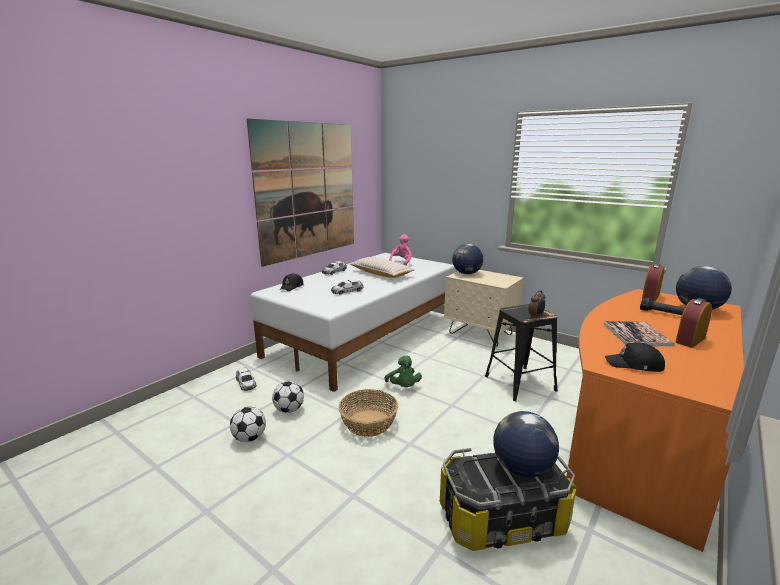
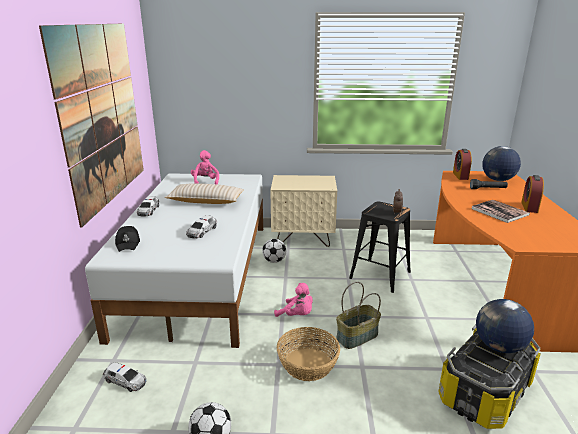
camera: 35 degrees left, 5 degrees up
(289, 410) = (216, 388): football -> football (274, 261)
(403, 387) = (297, 315): green plush toy -> pink plush toy
(433, 421) = (357, 337): none -> basket
(466, 274) = (284, 182): globe -> none
(634, 365) = (534, 237): black cap -> none

